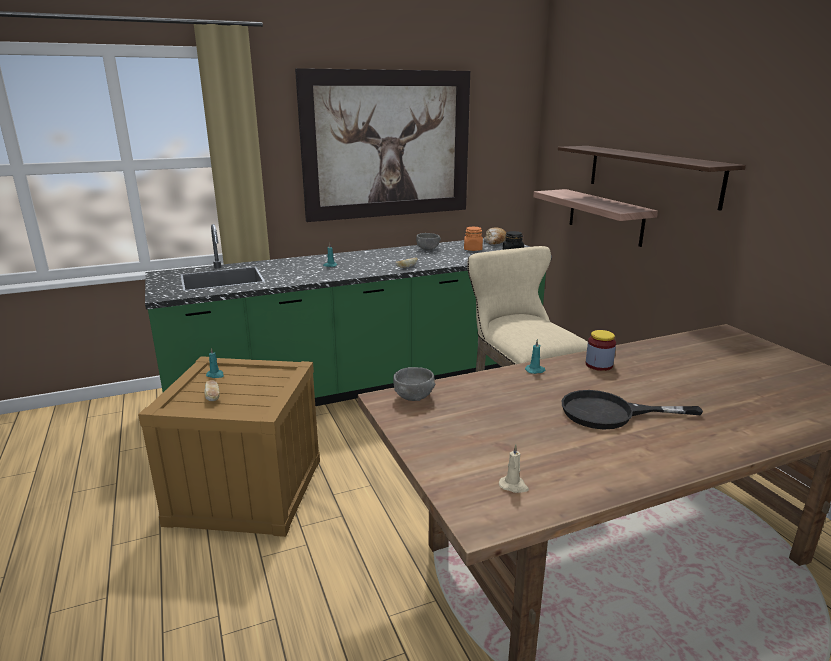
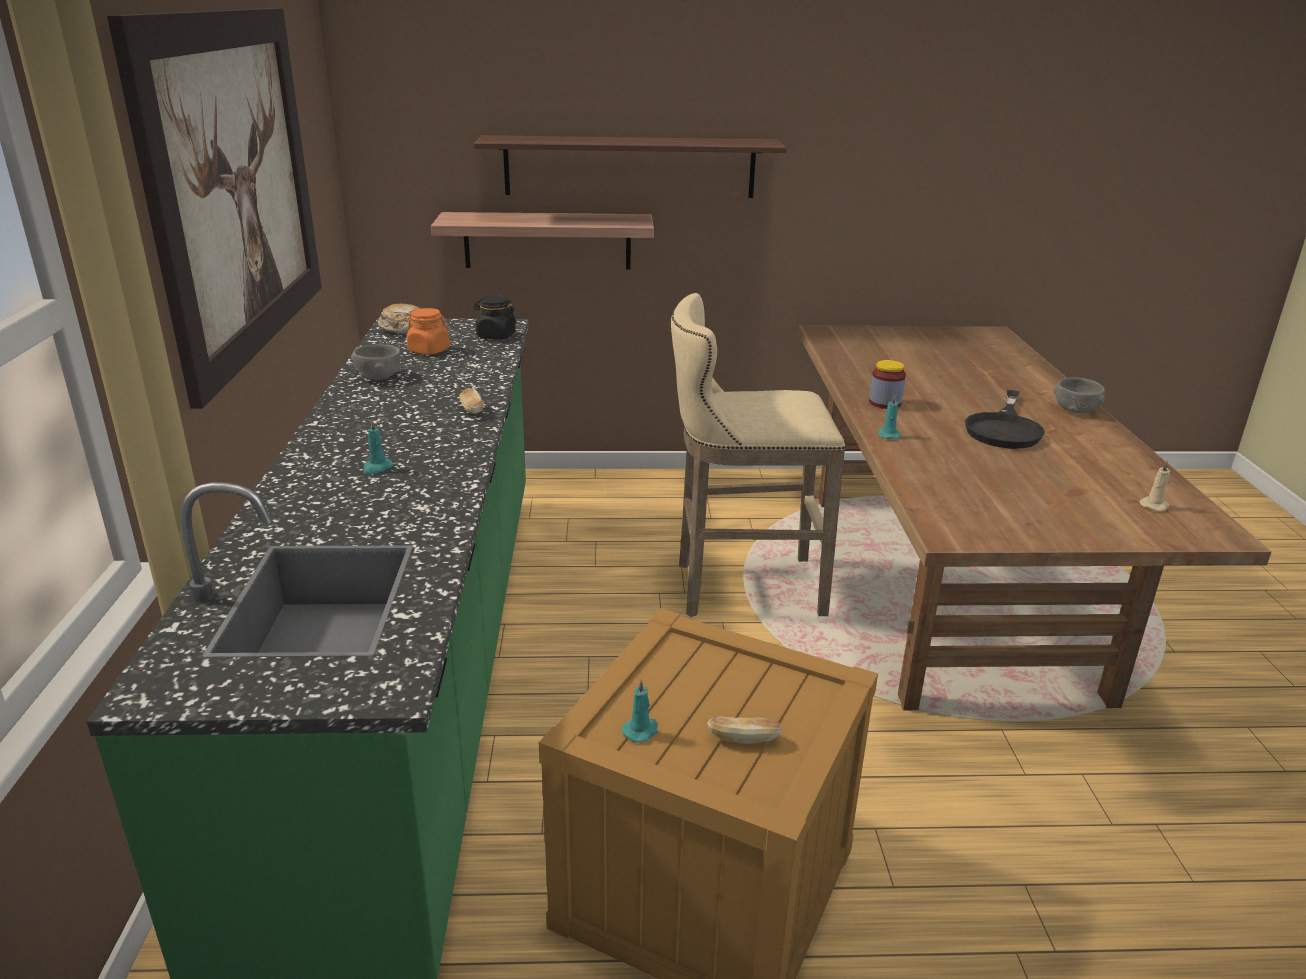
camera: 70 degrees left, 5 degrees up
(414, 397) = (946, 516): grey bowl -> grey bowl (1075, 410)

